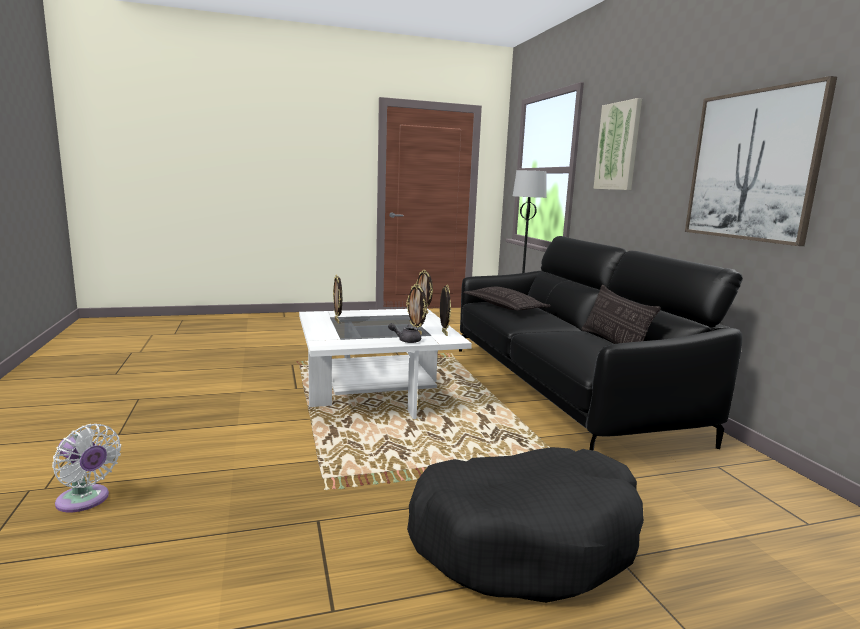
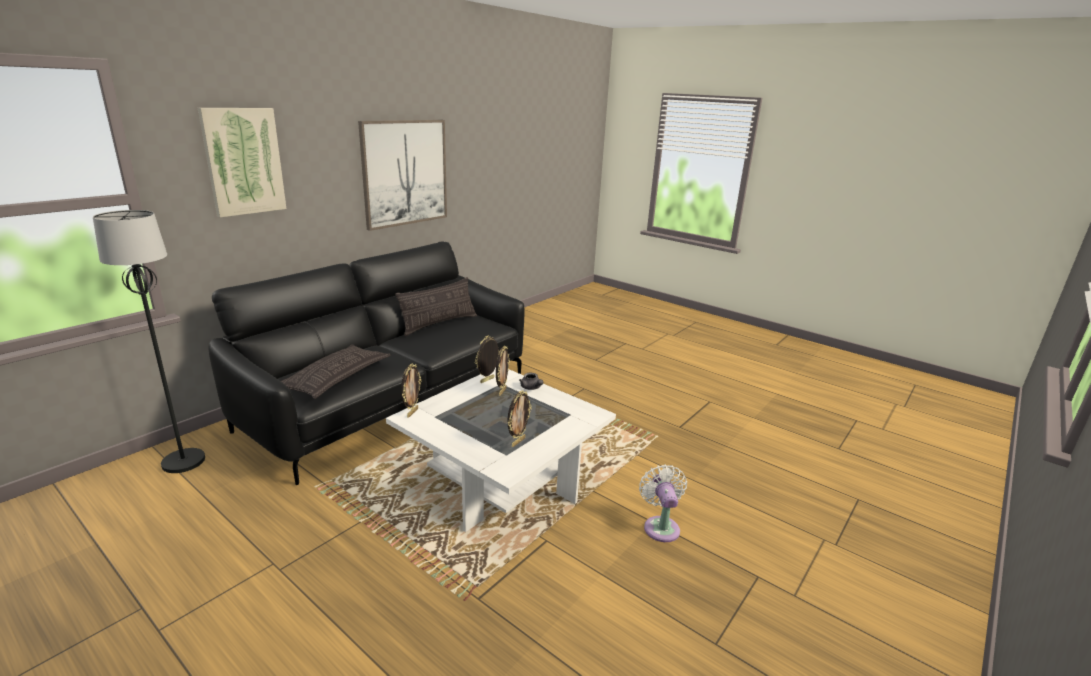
camera: 125 degrees left, 10 degrees up
(85, 501) = (796, 510): white fan -> white fan (660, 526)
(525, 539) = (611, 377): black dog bed -> none

